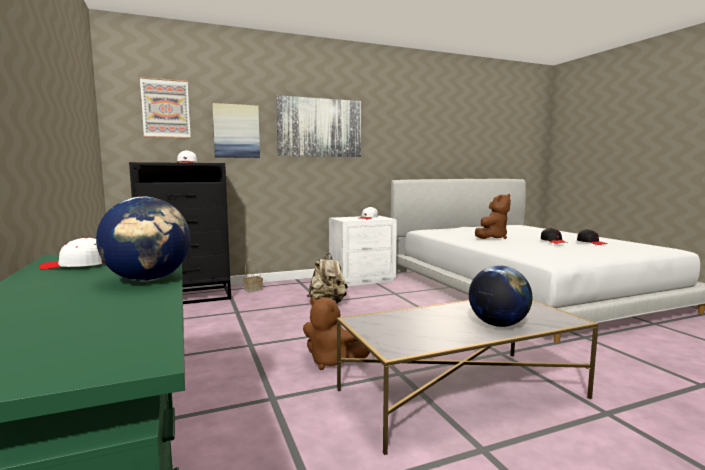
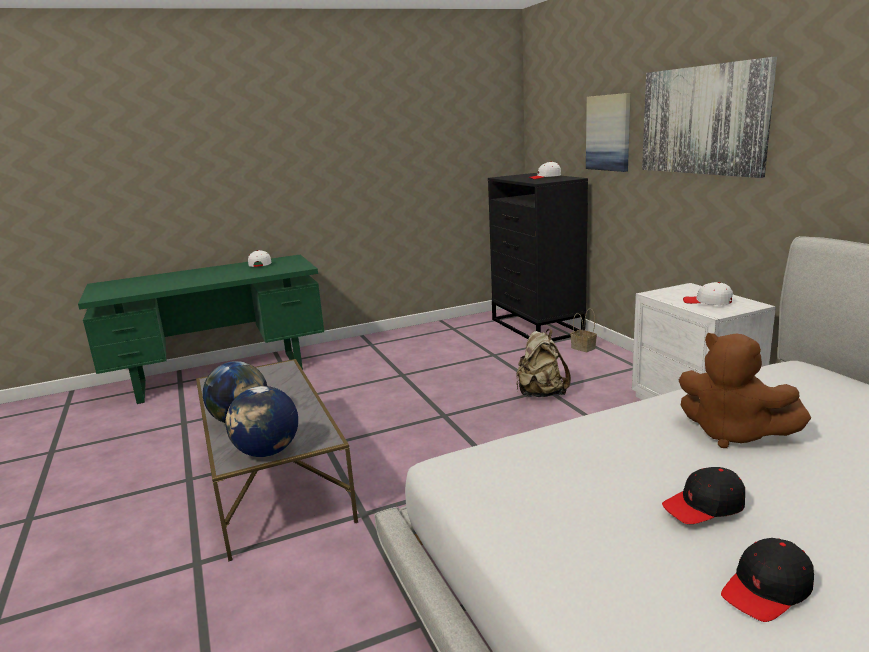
camera: 90 degrees right, 10 degrees up
(148, 280) = (211, 280): globe -> globe (267, 452)
(166, 108) = (558, 109): picture -> none
(332, 361) = (359, 412): brown plush toy -> none

